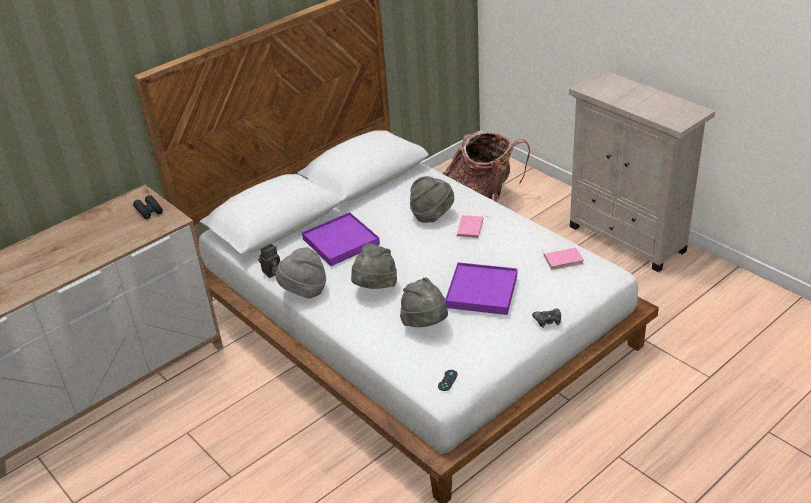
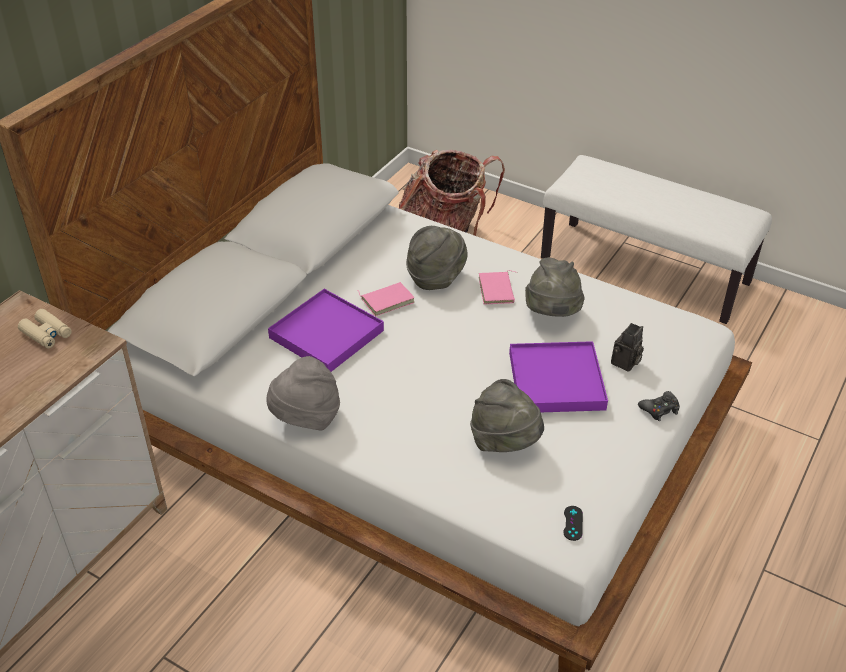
camera: 20 degrees left, 5 degrees up
(149, 211) = (47, 334): black binoculars -> beige binoculars
(271, 272) = (244, 396): camera -> camera (625, 363)
(375, 287) = (407, 397): grey hat -> grey hat (551, 315)
(563, 259) = (636, 319): pink book -> pink book (387, 300)
(628, 239) = (645, 270): beige cabinet -> white bench

